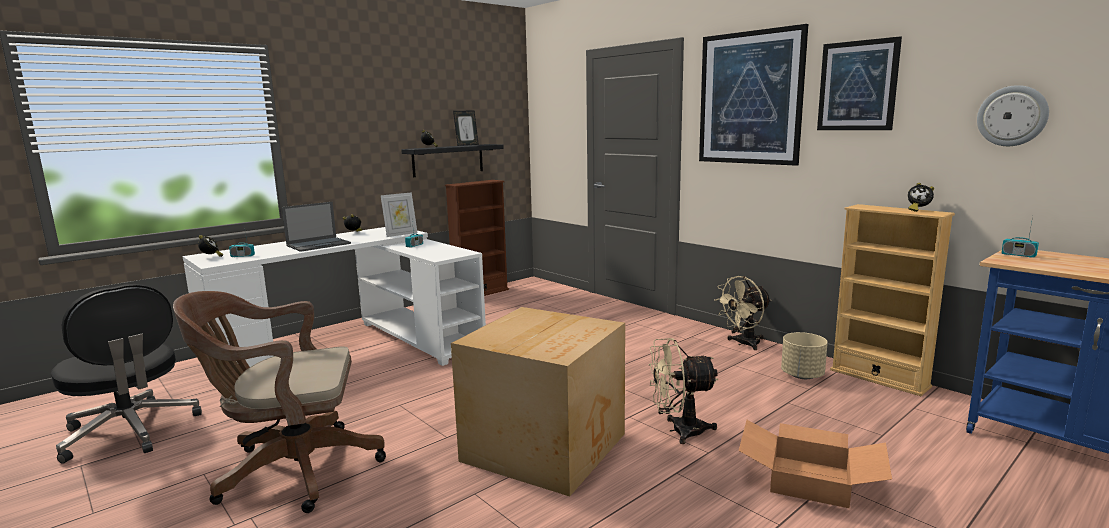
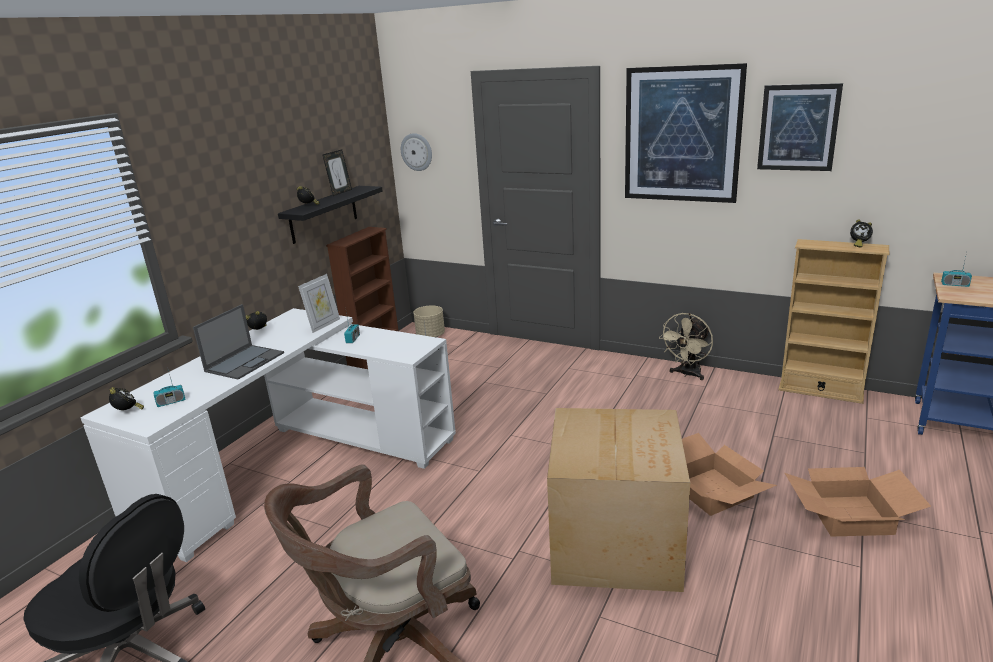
camera: 20 degrees left, 10 degrees up
(679, 431) = (713, 491): beige fan -> cardboard box
(802, 375) = (762, 402): beige planter -> beige planter (431, 336)
(1012, 116) = (941, 160): wall clock -> wall clock (417, 152)

